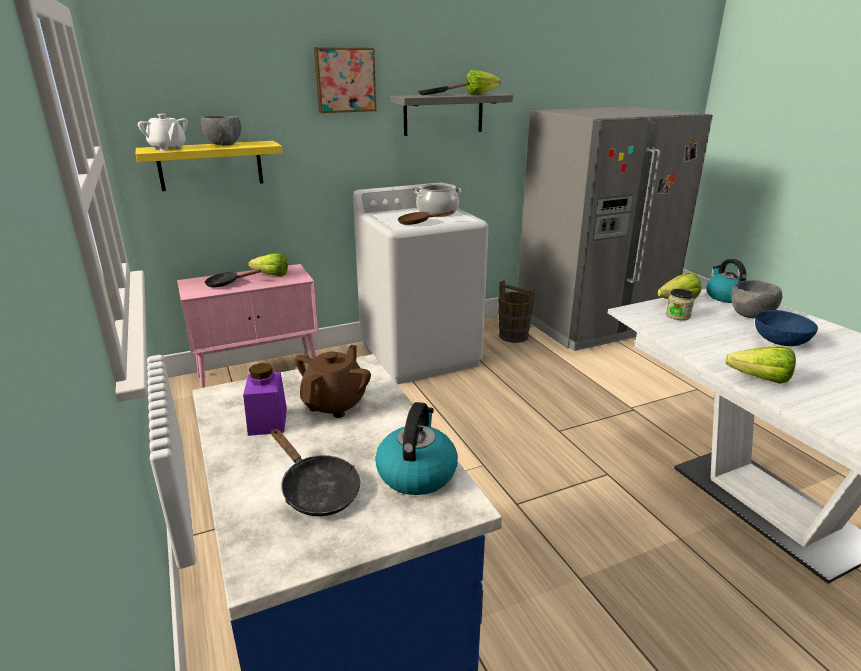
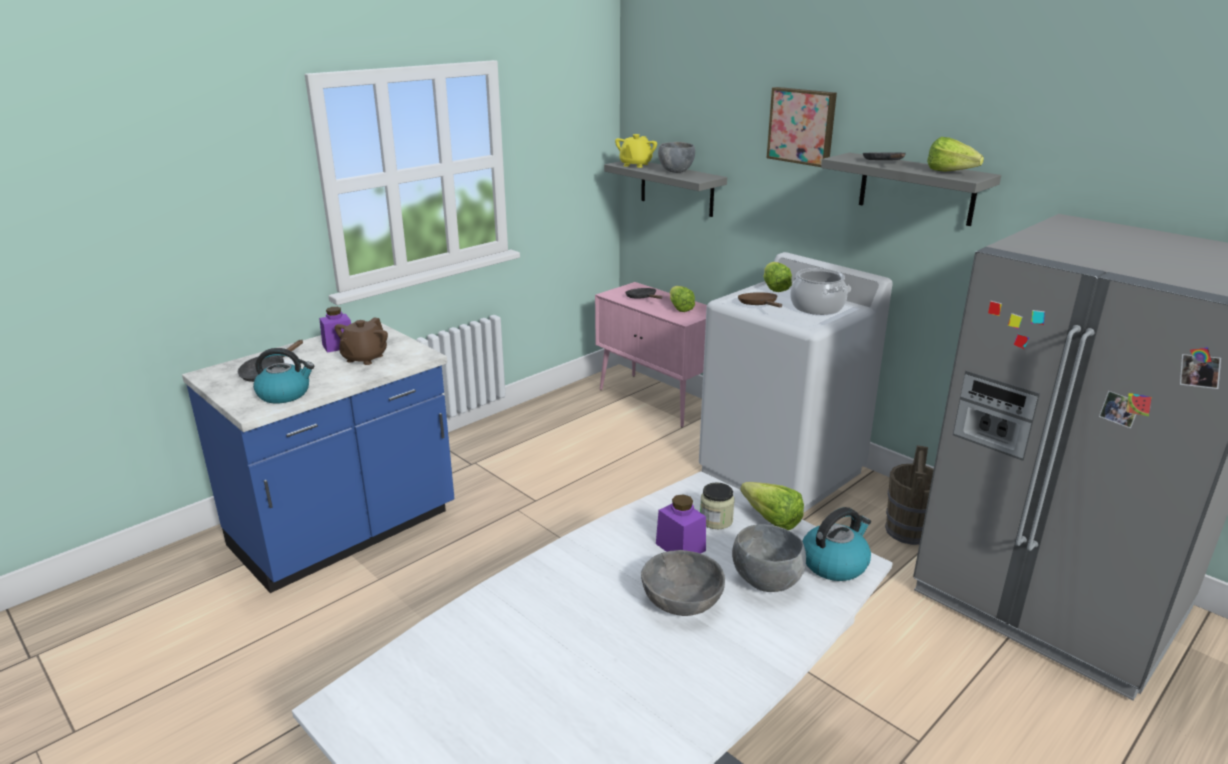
camera: 70 degrees right, 0 degrees up
(168, 148) = (635, 165): white teapot -> yellow teapot
(210, 165) = (676, 188): yellow shelf -> grey shelf
(335, 404) = (364, 358): brown teapot -> brown teapot turned 105 degrees clockwise
(714, 331) = (680, 547): none -> purple jar
(754, 378) = (549, 570): lettuce -> lettuce (774, 286)
(780, 341) = (681, 601): blue bowl -> grey bowl

